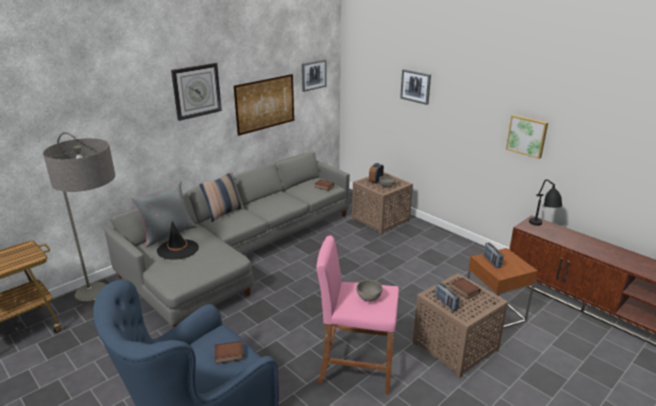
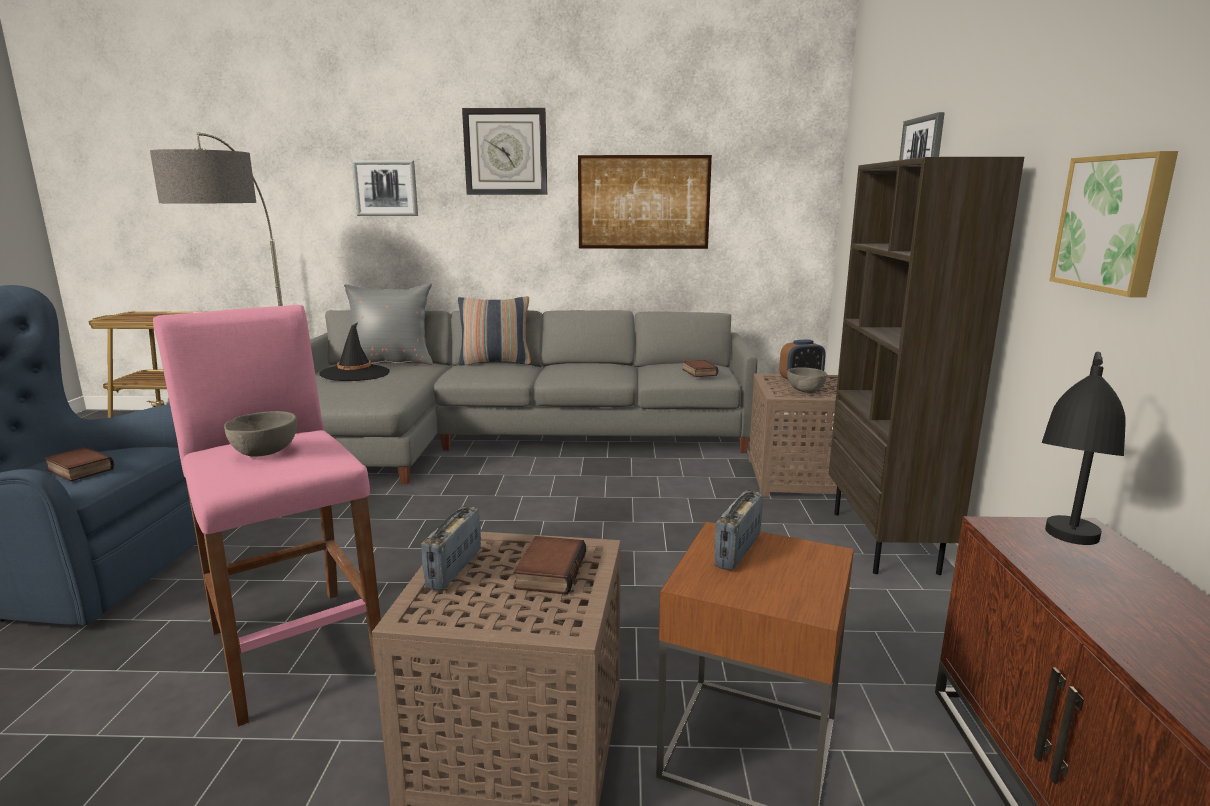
camera: 45 degrees right, 10 degrees down
(313, 75) = (766, 166): picture -> picture (386, 188)
(437, 236) = (885, 542): none -> brown bookcase

